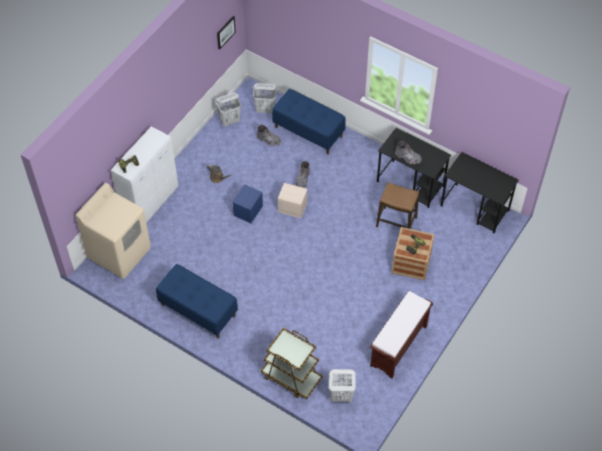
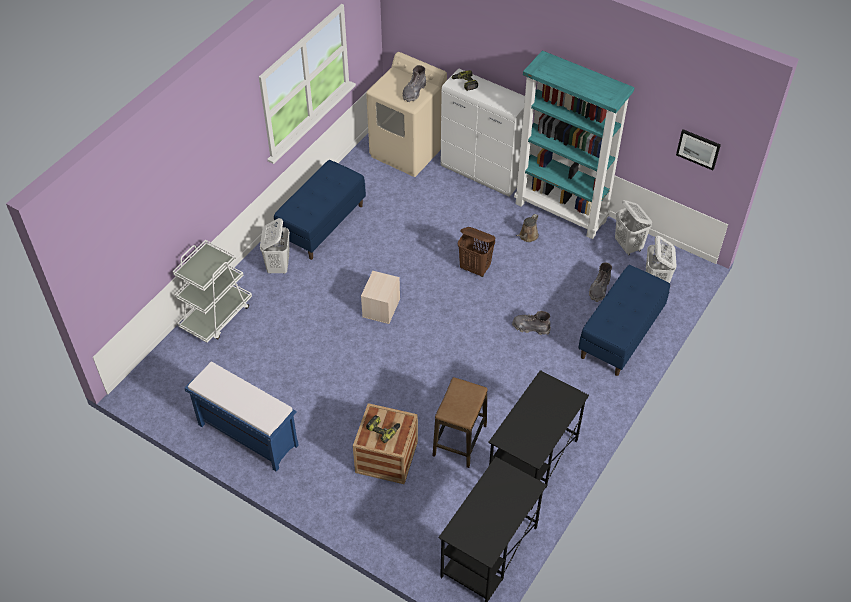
camera: 90 degrees right, 5 degrees down
(194, 156) = (561, 212): none -> turquoise bookcase
(248, 210) = (475, 268): blue storage box -> brown laundry basket
(291, 377) = (216, 315): brown cart -> white cart
(293, 207) = (482, 316): beige storage box -> beige storage box (381, 308)
(340, 396) = (181, 367): white laundry basket -> white laundry basket (278, 266)
(398, 346) = (247, 435): brown bench -> blue bench
(408, 157) = (528, 408): grey boot -> grey boot (414, 92)

